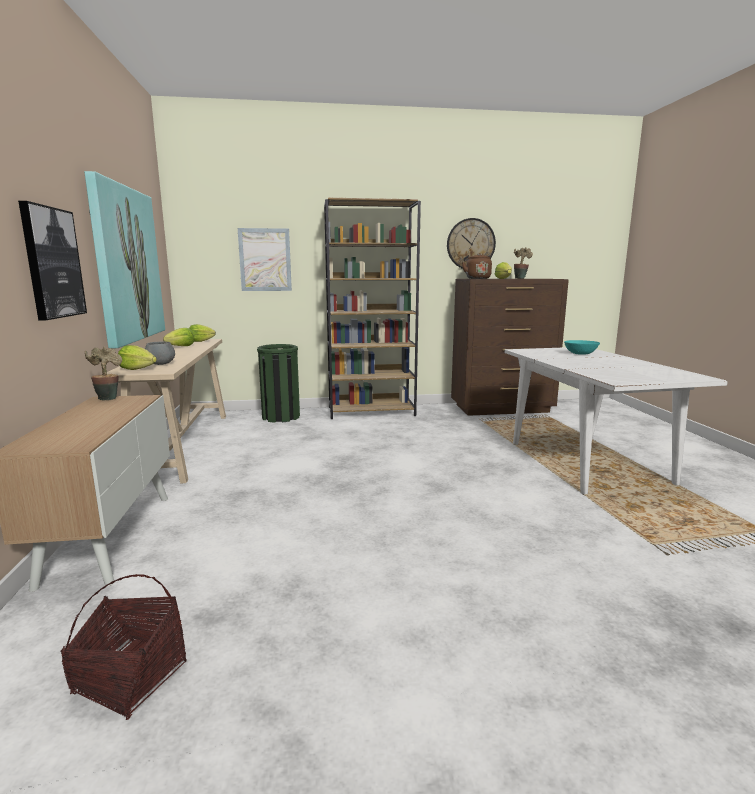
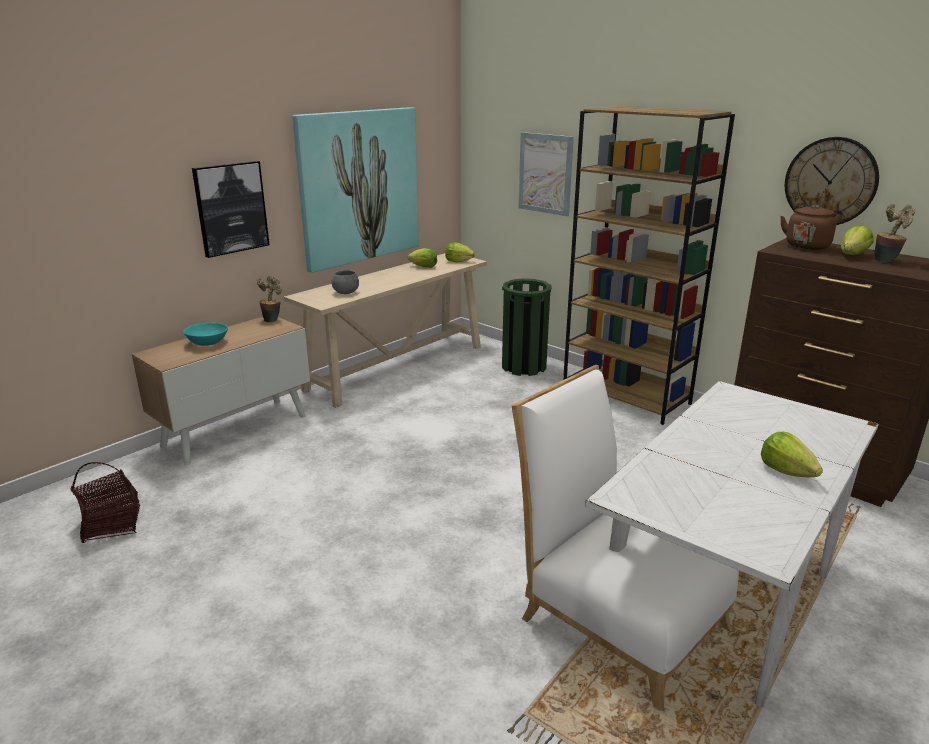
camera: 50 degrees right, 10 degrees up
(137, 369) = (318, 295): lettuce -> lettuce (786, 471)
(579, 489) = (614, 616): none -> white chair
(581, 353) = (793, 433): turquoise bowl -> turquoise bowl (207, 343)

